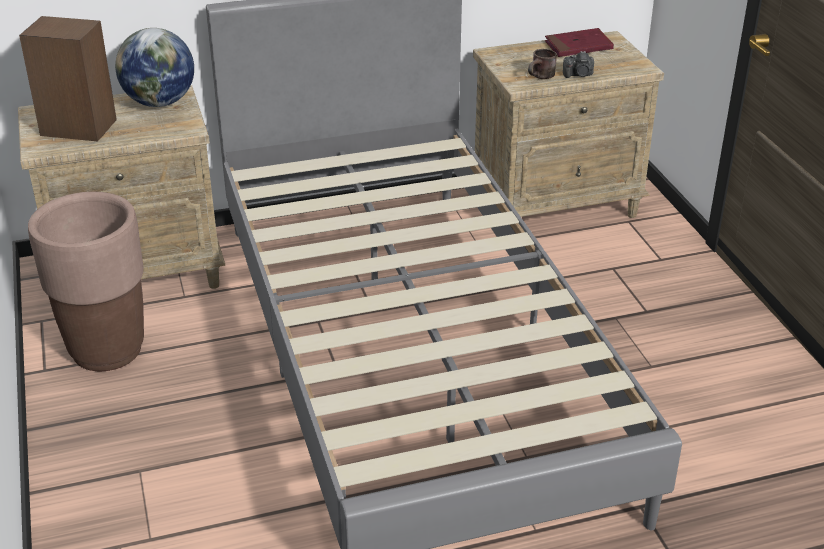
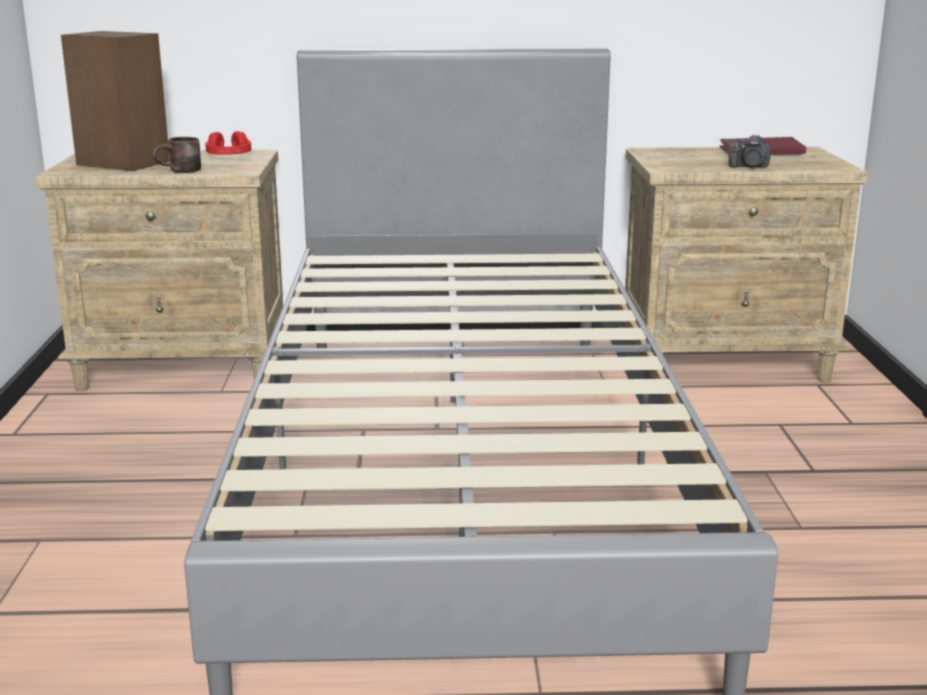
camera: 15 degrees right, 15 degrees down
(107, 351) = (96, 426): brown planter -> none
(159, 103) = (228, 156): globe -> red headphones
(542, 77) = (699, 166): brown mug -> brown mug (180, 172)

